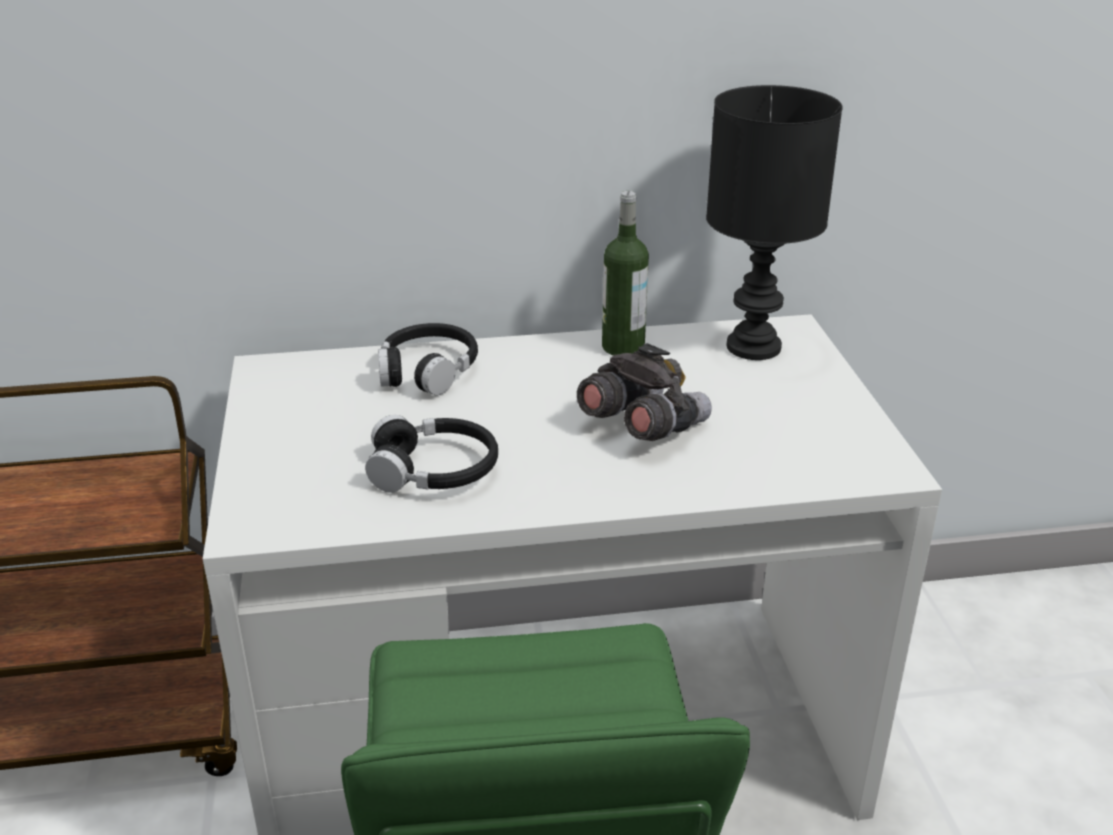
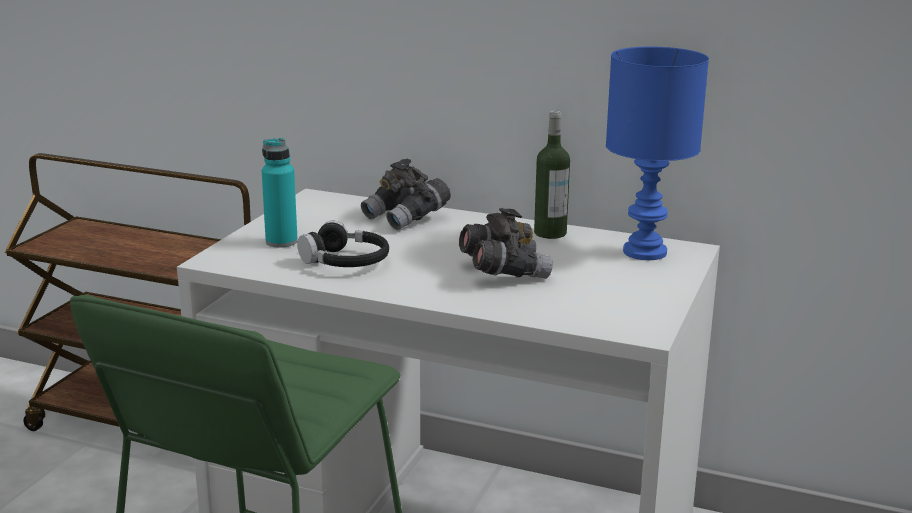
camera: 30 degrees right, 10 degrees down
(309, 463) = (281, 242): none -> turquoise bottle
(427, 371) = (406, 217): black headphones -> grey binoculars
(754, 346) = (646, 252): black table lamp -> blue table lamp

